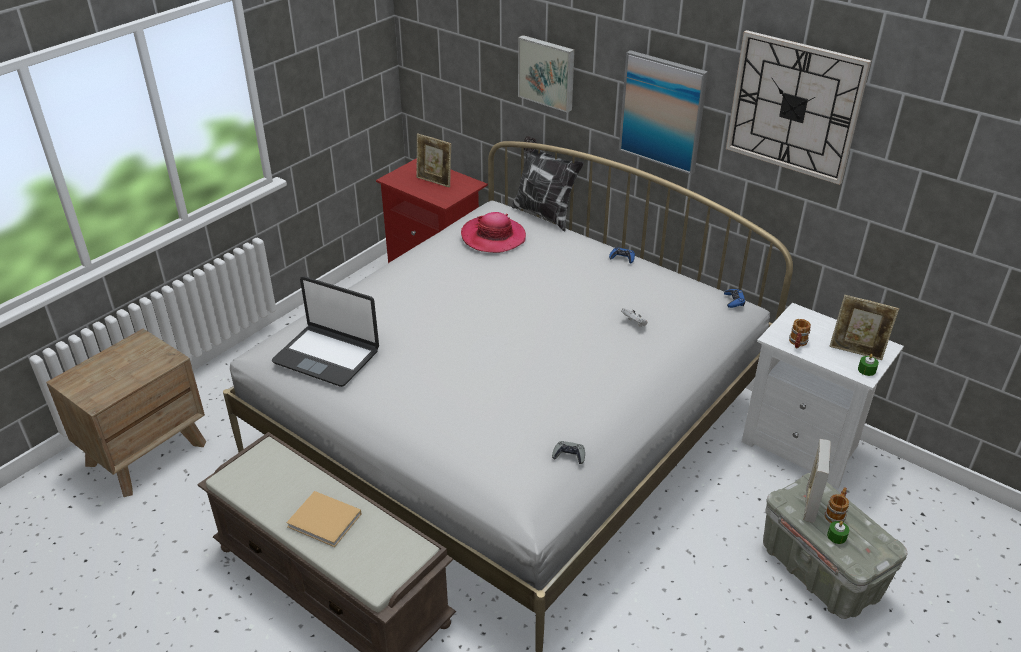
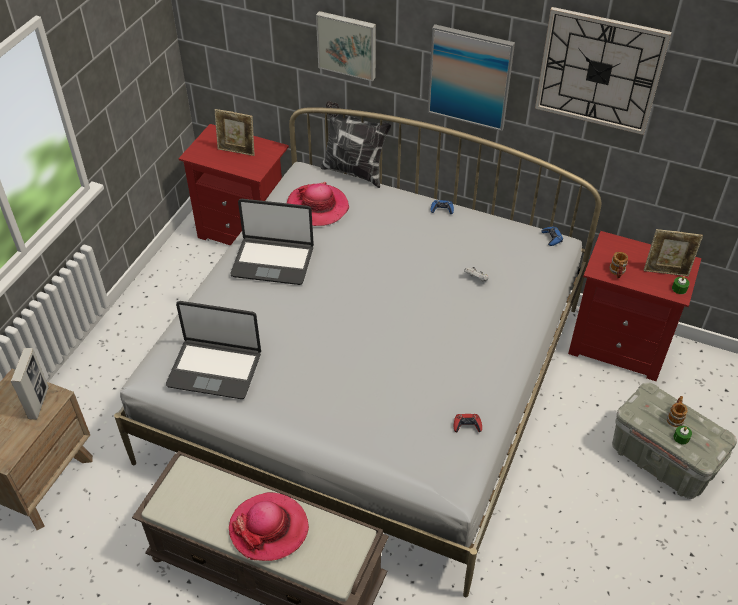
camera: 15 degrees left, 10 degrees up
(326, 521) = (269, 528): beige book -> hat
(427, 275) = (273, 261): none -> laptop
(569, 455) = (467, 425): grey game controller -> red game controller
(804, 445) = (619, 346): white nightstand -> red nightstand
(810, 505) = (653, 413): picture frame -> picture frame (38, 402)

